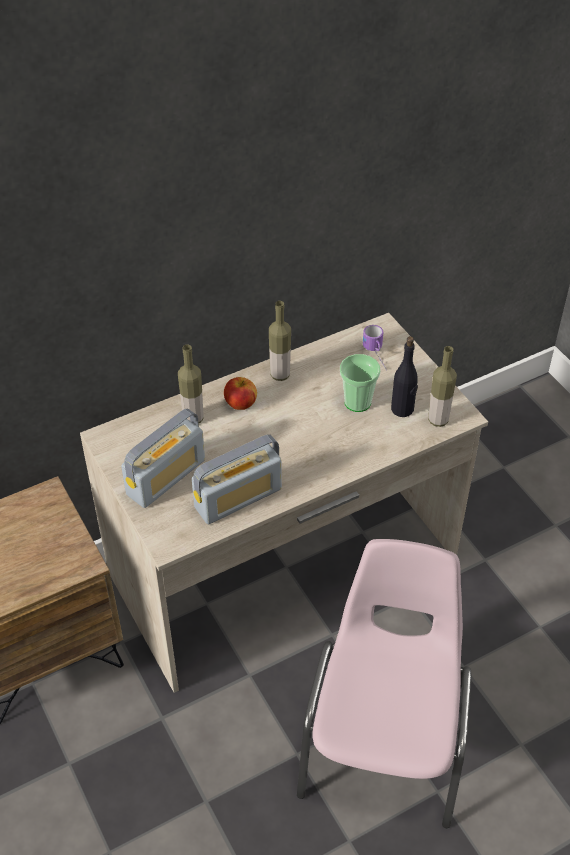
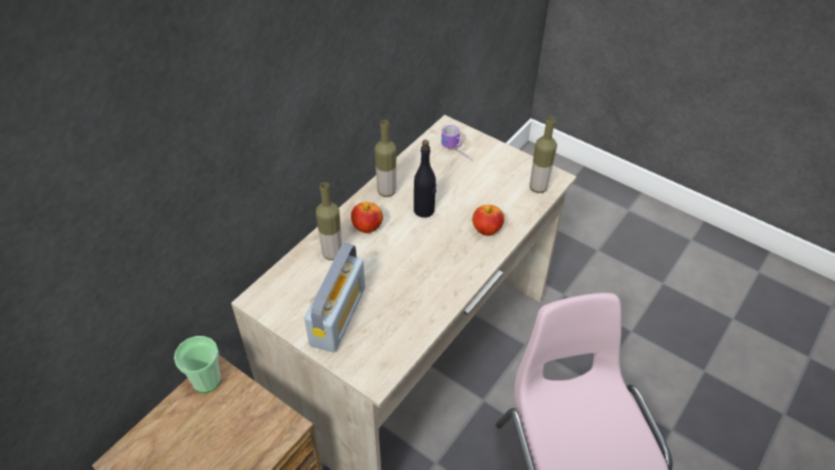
camera: 25 degrees left, 0 degrees up
(238, 498) = (415, 311): radio -> none
(356, 445) = (487, 230): none -> apple
(357, 402) = (465, 194): cup -> cup (206, 380)
(402, 409) = (505, 188): black bottle -> black bottle (424, 210)

